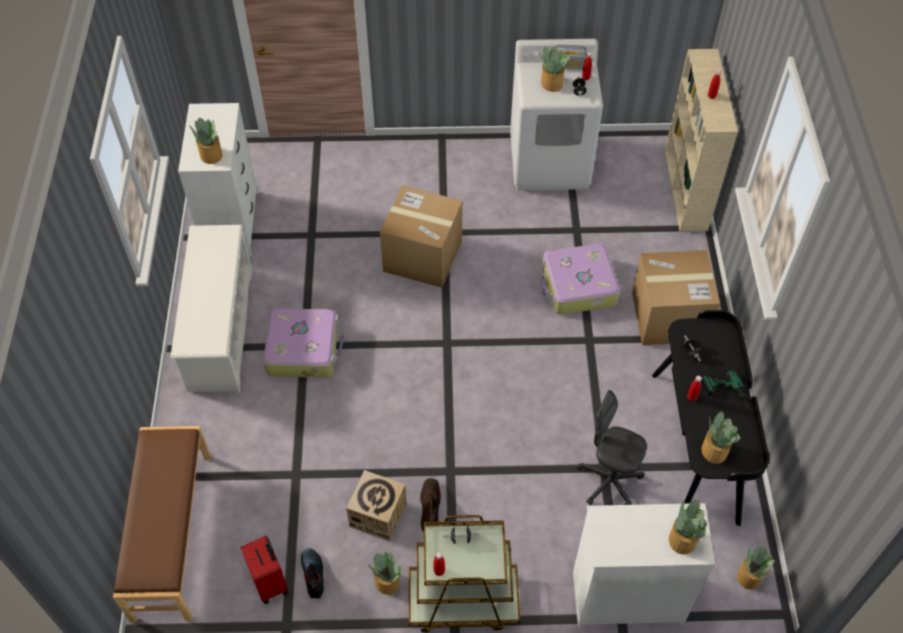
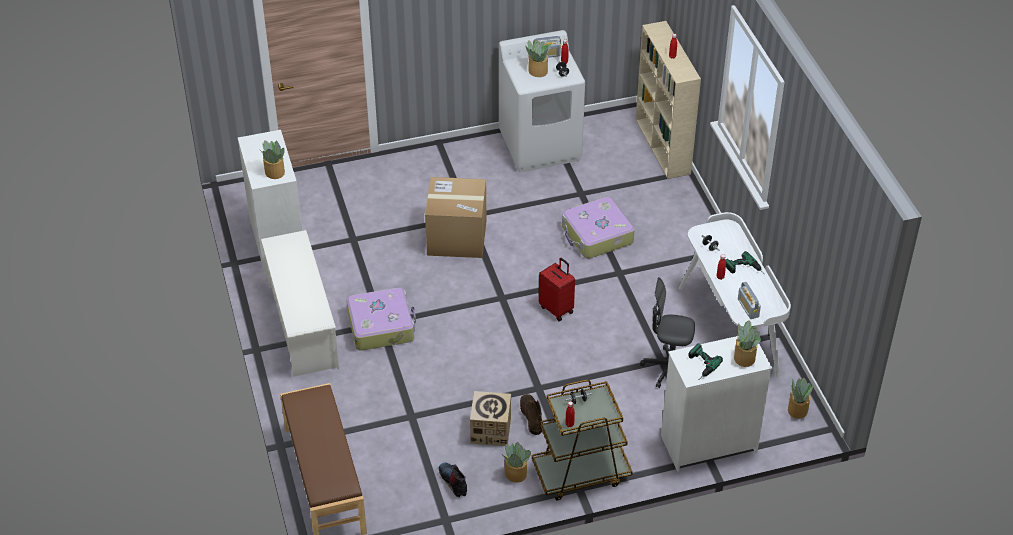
camera: 15 degrees left, 10 degrees down
(271, 582) = (421, 494): red suitcase -> red suitcase (557, 309)
(621, 537) = (699, 365): none -> power drill
(668, 316) = (678, 243): cardboard box -> none
(696, 446) = (729, 331): black desk -> white desk
(714, 450) = (748, 308): potted plant -> radio

